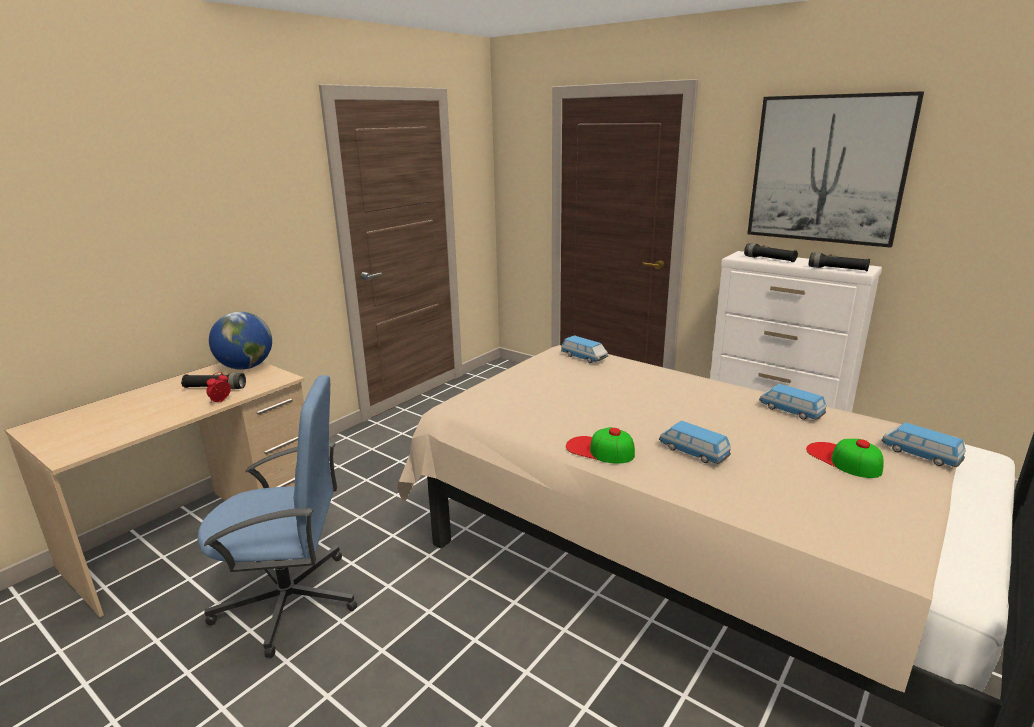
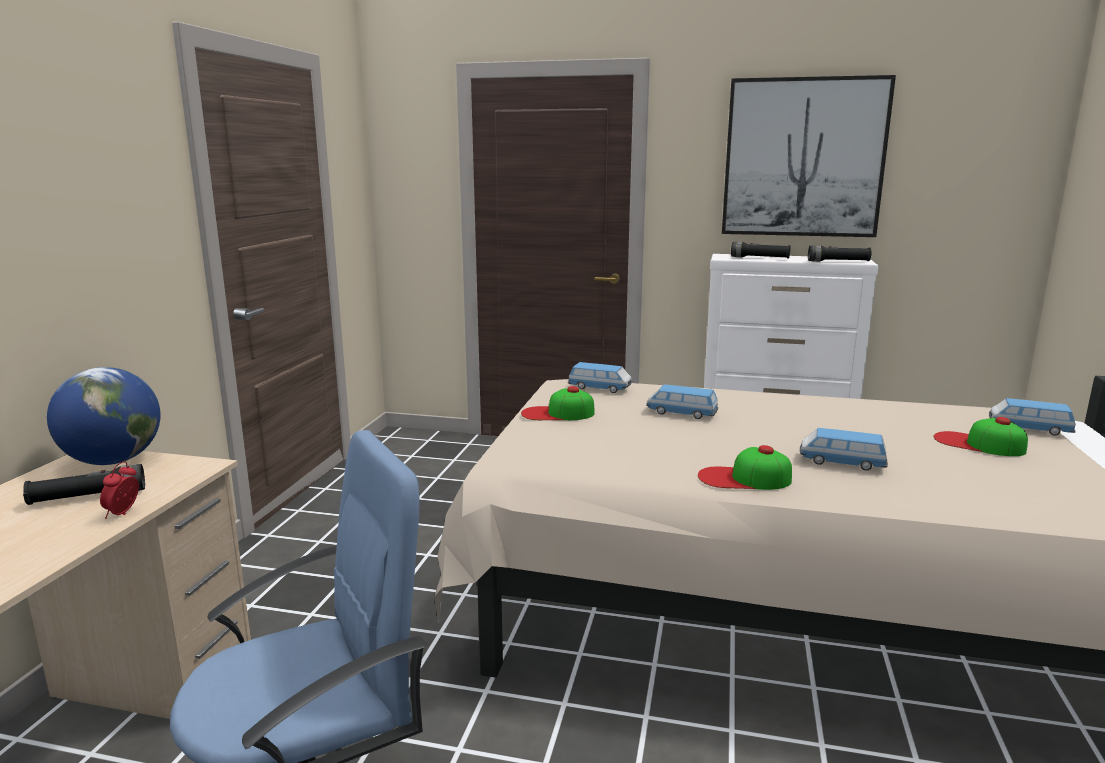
camera: 25 degrees left, 5 degrees down
(529, 374) = (557, 413): none -> cap
(790, 411) = (875, 409): toy car -> toy car (681, 413)

